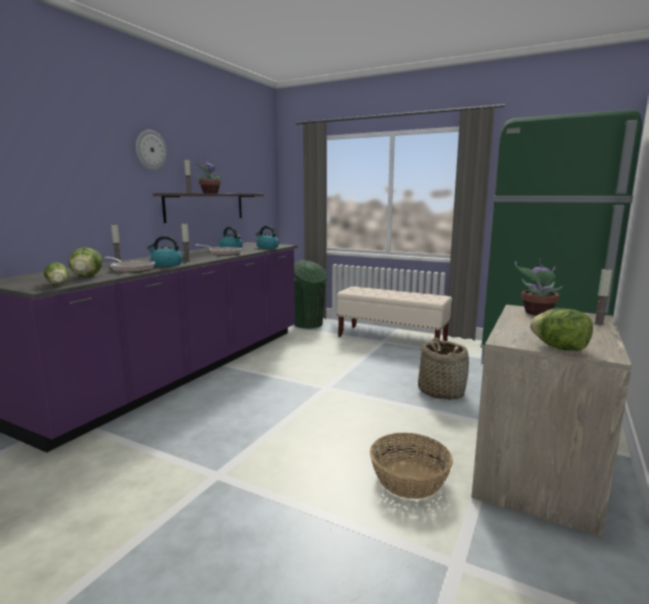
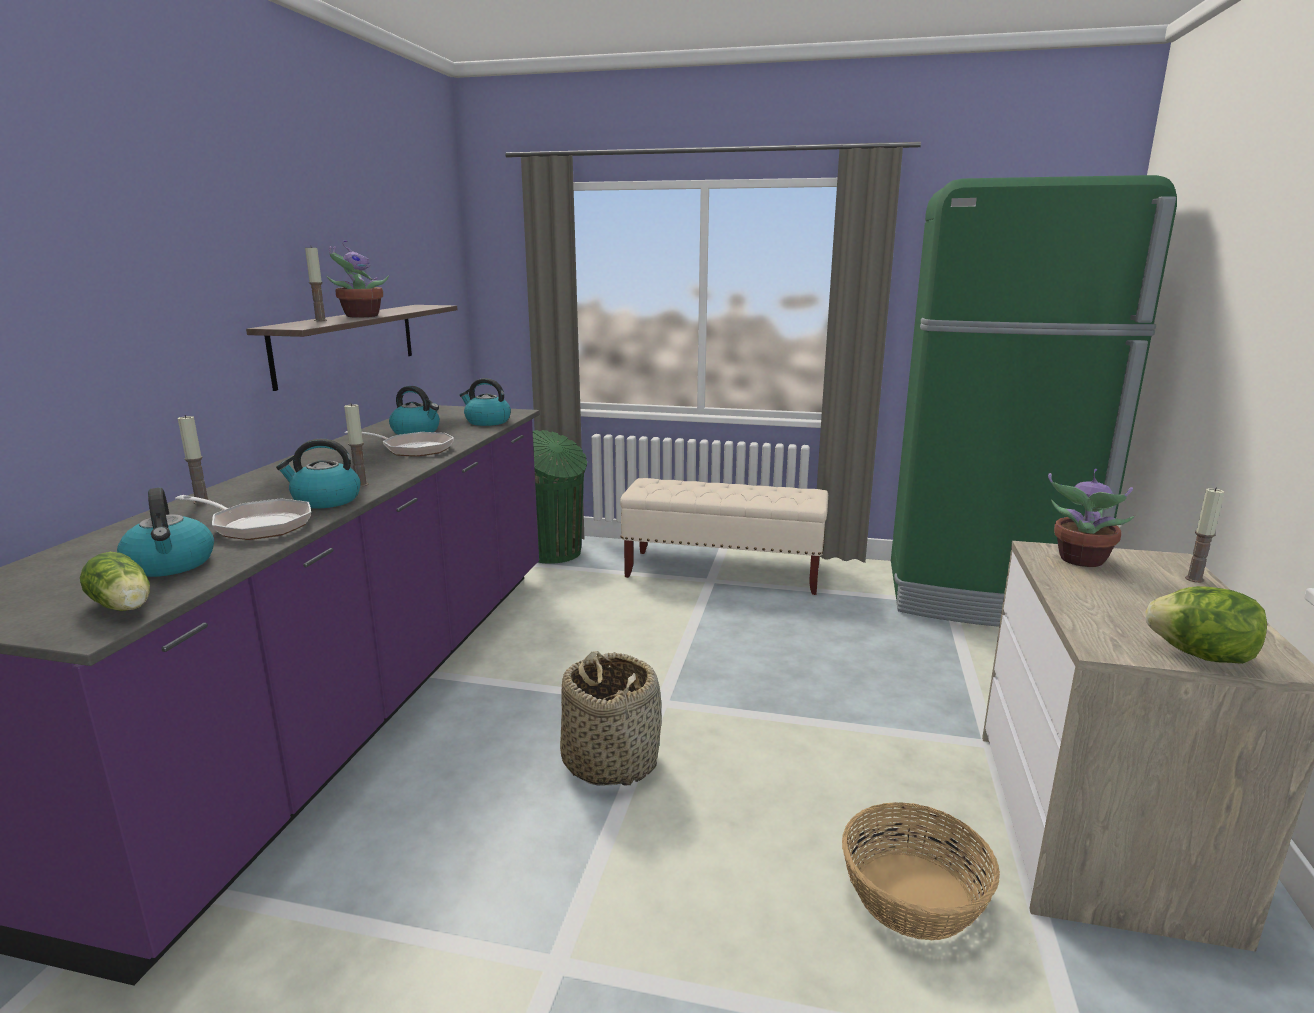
camera: 15 degrees left, 5 degrees up
(87, 276) = (171, 564): lettuce -> kettle
(150, 150) = (234, 232): wall clock -> none
(441, 391) = (865, 682): basket -> basket (610, 760)

